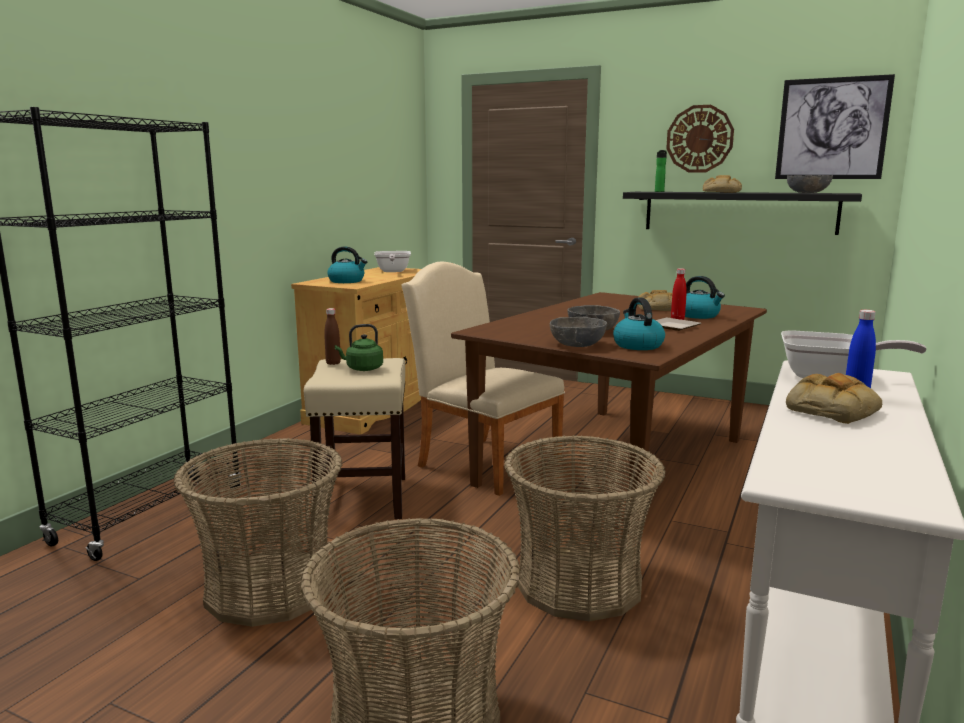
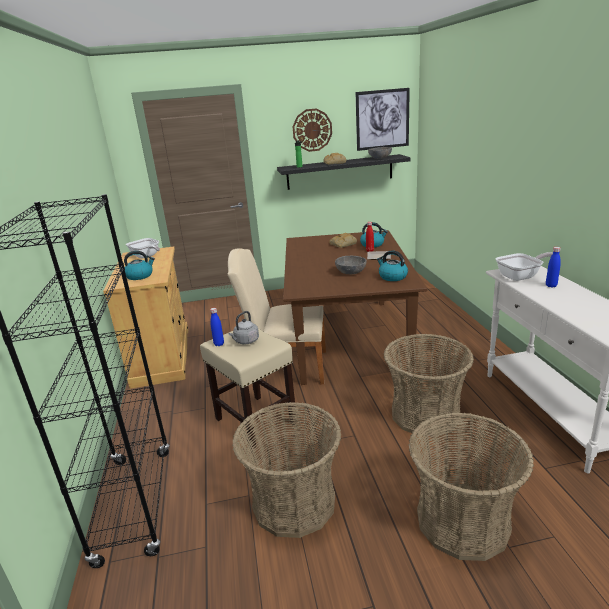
camera: 35 degrees left, 10 degrees up
(333, 363) = (219, 344): brown bottle -> blue bottle
(362, 369) = (245, 341): green kettle -> grey kettle
(577, 345) = (367, 286): grey bowl -> none
(831, 410) = (559, 297): bread -> none

